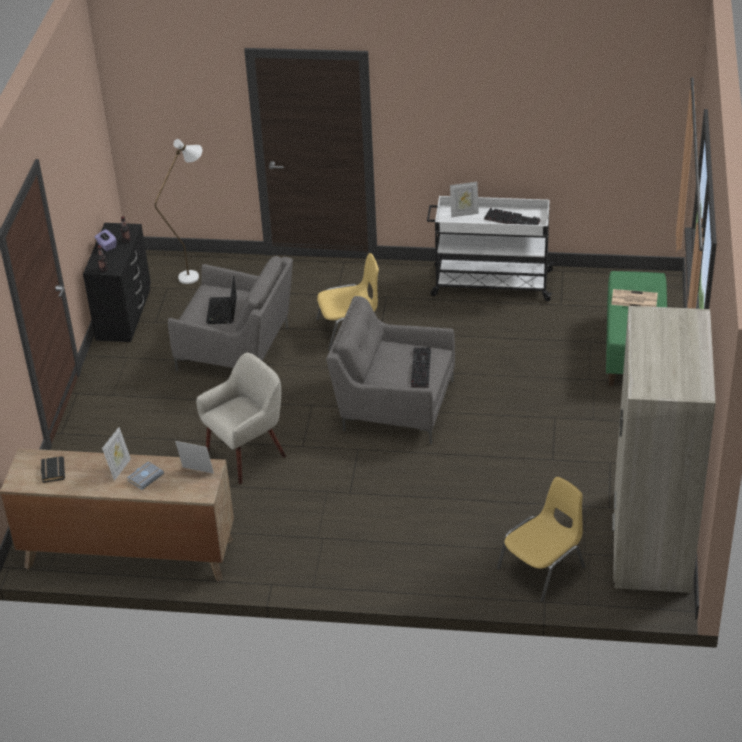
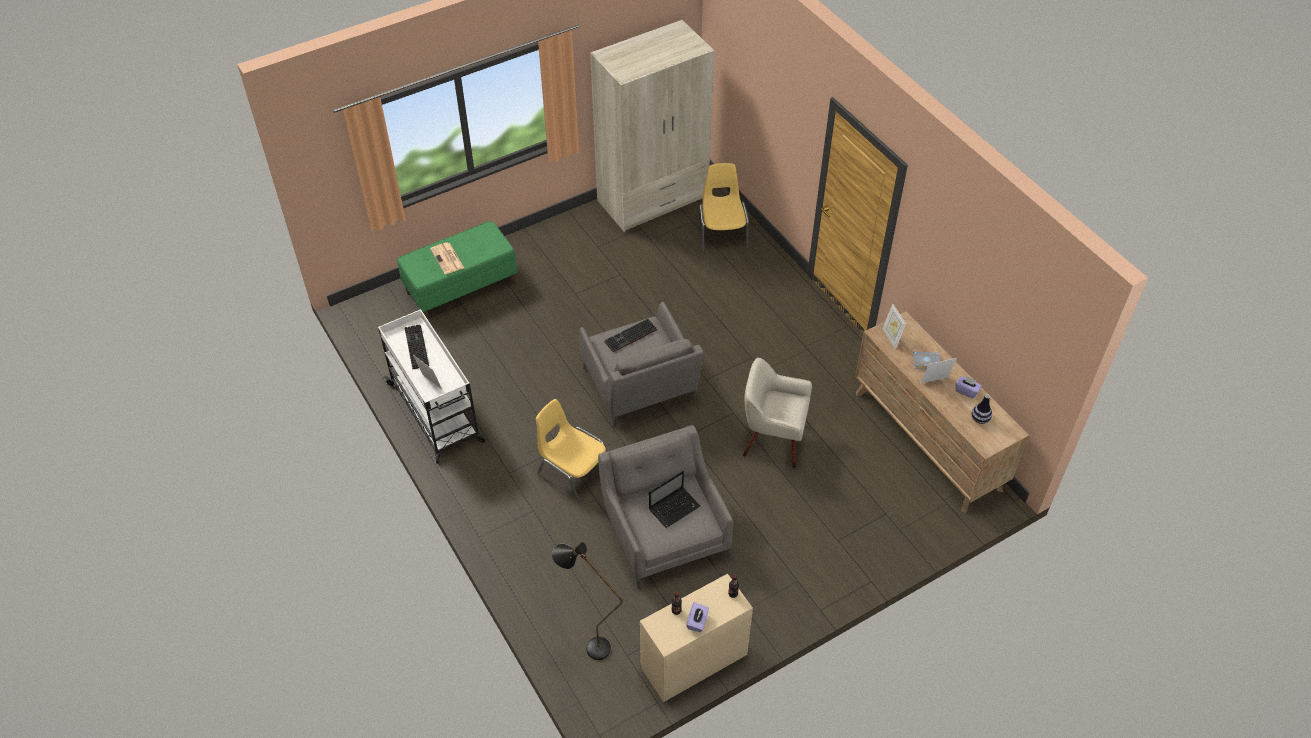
camera: 130 degrees left, 10 degrees up
(52, 471) = (980, 419): black book -> vase
(86, 482) = (966, 391): none -> purple tissue box
(124, 314) = (693, 660): black dresser -> beige dresser
(195, 274) = (589, 646): white floor lamp -> black floor lamp
(543, 568) = (722, 232): yellow chair -> yellow chair turned 75 degrees clockwise

